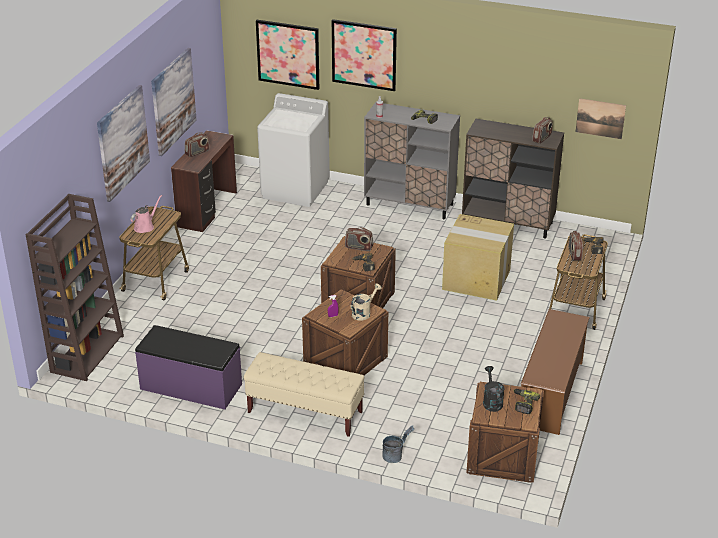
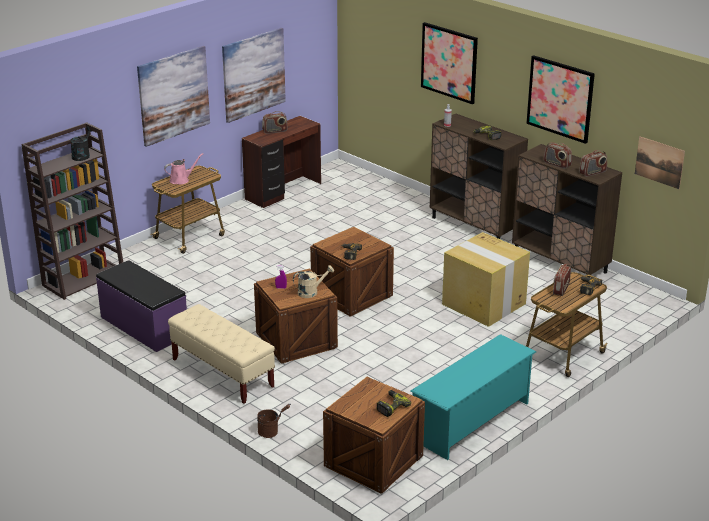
camera: 25 degrees right, 5 degrees down
(288, 54) = (387, 54): picture -> picture (560, 98)
(295, 190) = (376, 192): white washing machine -> none
(359, 247) = (358, 238): radio -> radio (557, 164)
(395, 456) = (272, 432): grey bucket -> brown bucket
(410, 204) = (474, 226): grey cabinet -> brown cabinet
(491, 401) = (361, 396): black watering can -> black watering can (82, 155)
(551, 393) = (471, 421): brown shoe rack -> turquoise shoe rack

